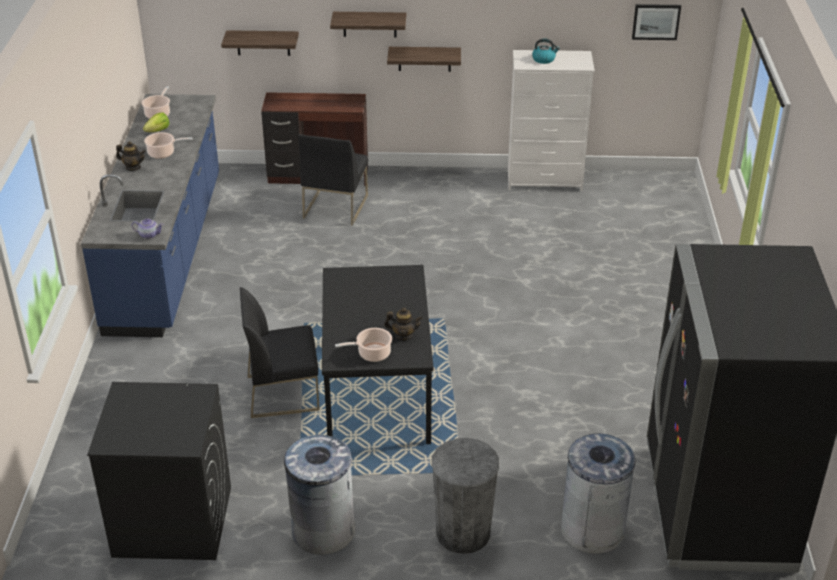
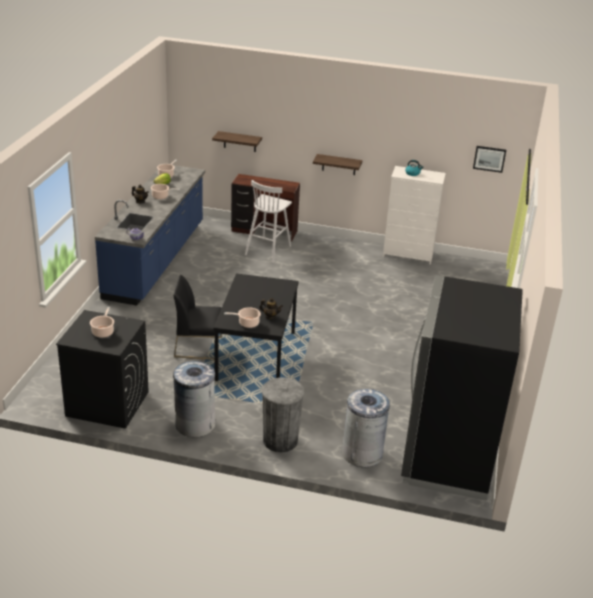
camera: 10 degrees right, 5 degrees down
(157, 417) = (103, 331): none -> cooking pot
(335, 206) = (268, 250): black chair -> white stool
(369, 24) = (306, 138): shelf -> none

